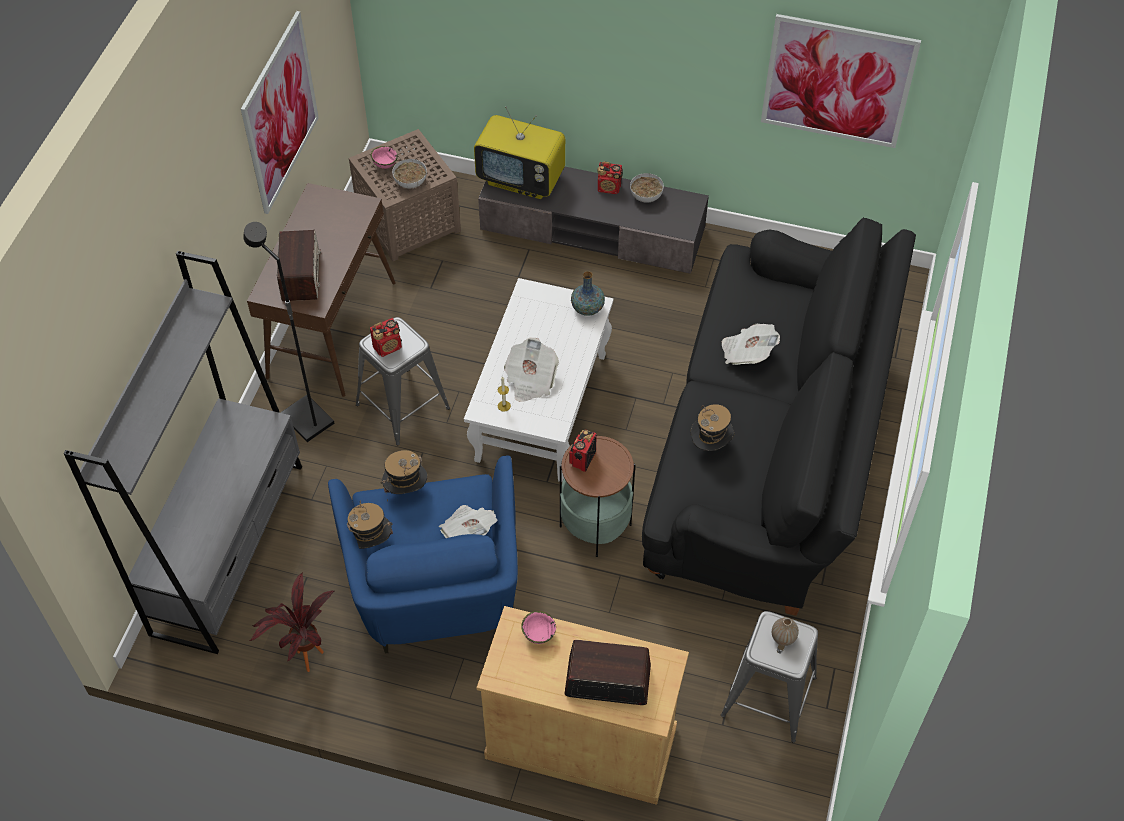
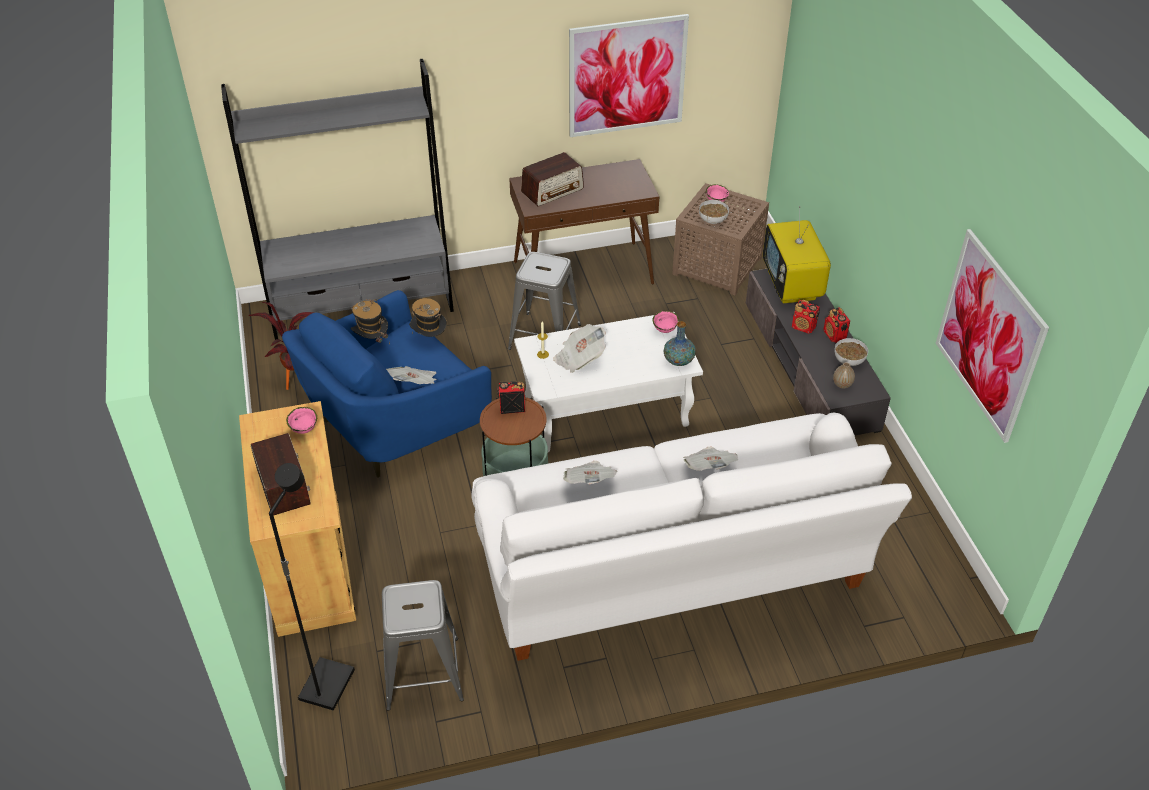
camera: 60 degrees right, 10 degrees down
(306, 420) = (494, 296): black floor lamp -> black floor lamp (326, 684)
(388, 347) = (537, 266): radio -> radio (803, 327)
(539, 297) = (665, 330): none -> pink bowl
(710, 446) = (589, 482): hat -> newspaper
(768, 455) = (673, 573): black sofa -> white sofa
(783, 638) = (419, 604): vase -> vase (842, 384)

